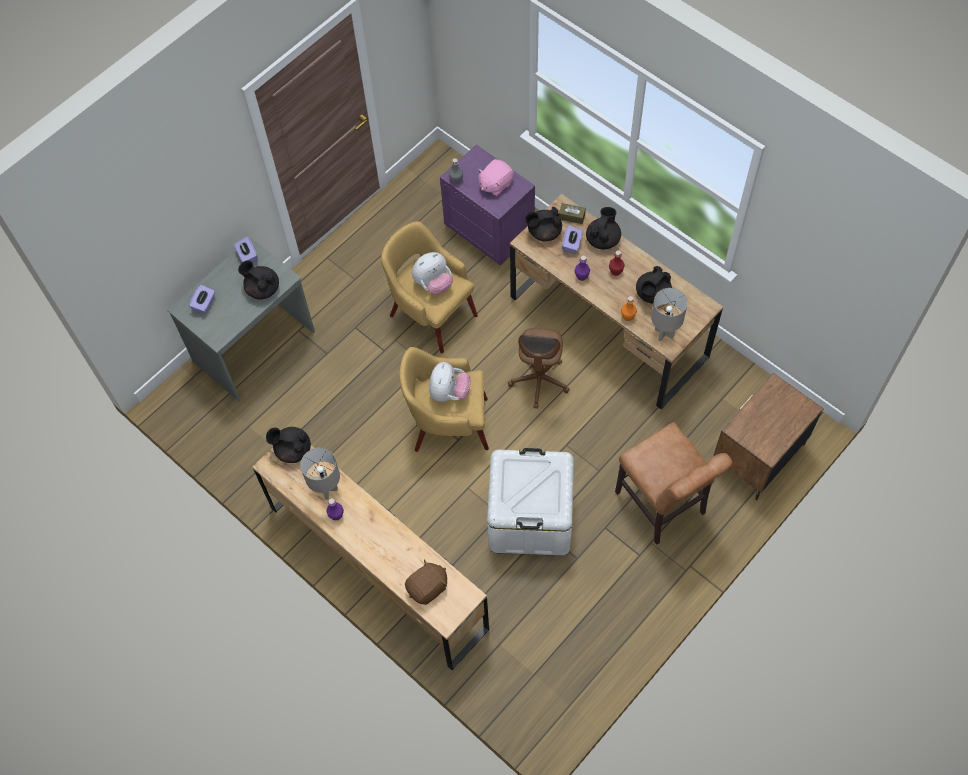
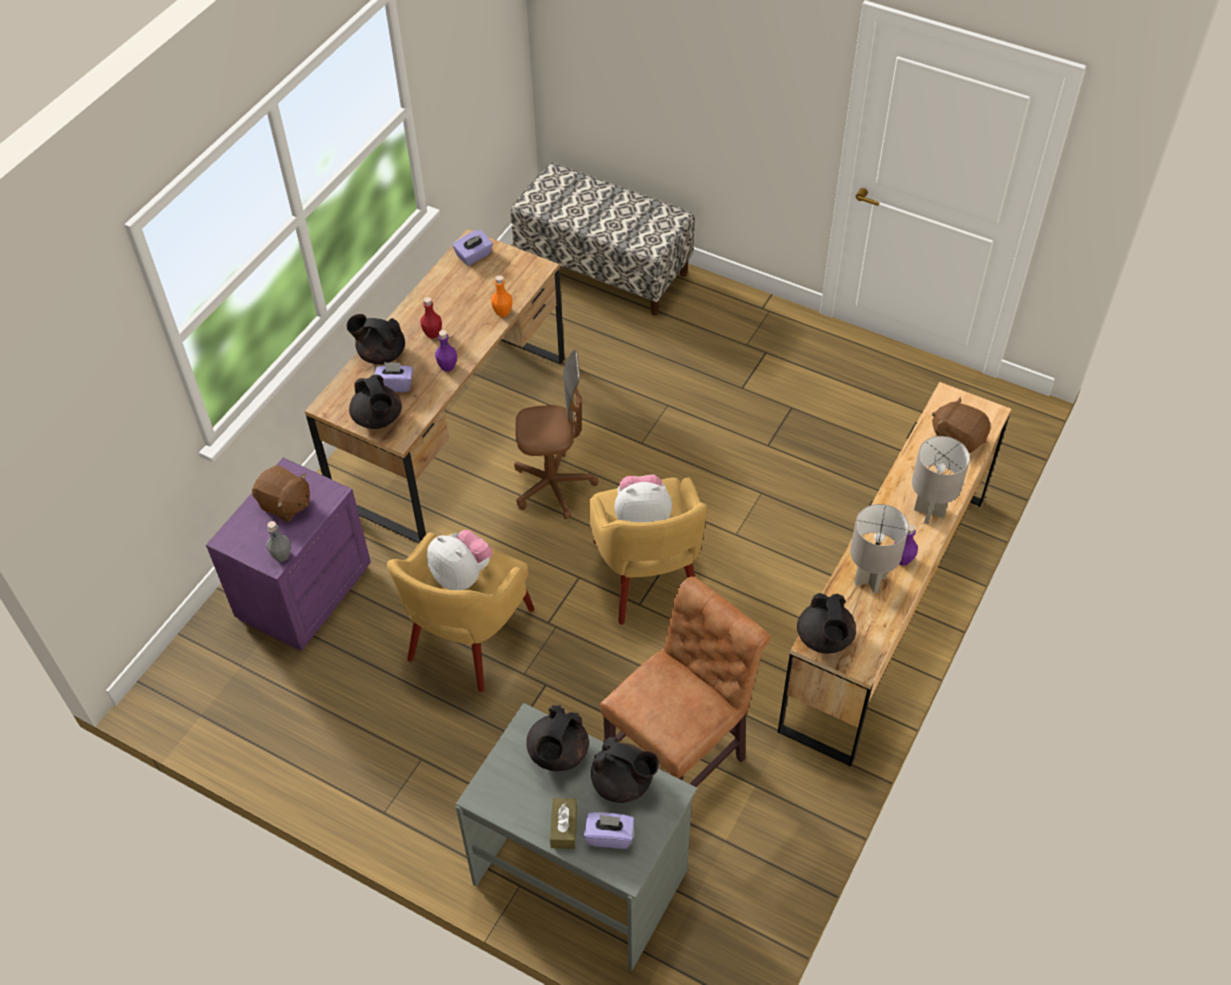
camera: 105 degrees left, 10 degrees down
(247, 256) = (496, 796): purple tissue box -> purple tissue box (474, 256)
(495, 184) = (285, 504): pink plush toy -> brown plush toy
(530, 517) = (755, 461): white storage box -> none
(571, 216) = (345, 393): brown tissue box -> brown tissue box (564, 827)
(652, 294) = (462, 294): black teapot -> black teapot (623, 782)
(663, 506) = (696, 340): brown chair -> brown chair (681, 760)
(664, 333) = (519, 275): grey table lamp -> grey table lamp (928, 512)
(757, 456) = (604, 268): brown nightstand -> bench

